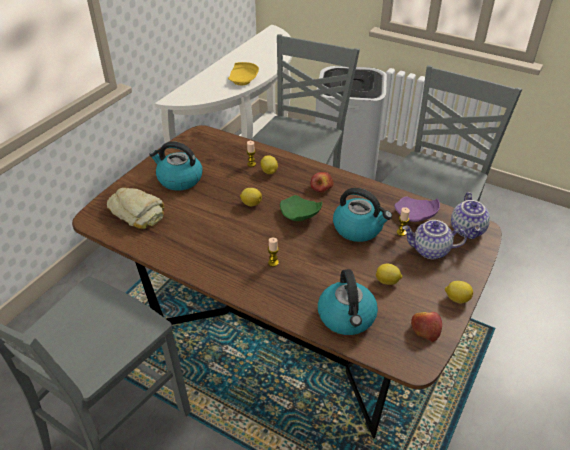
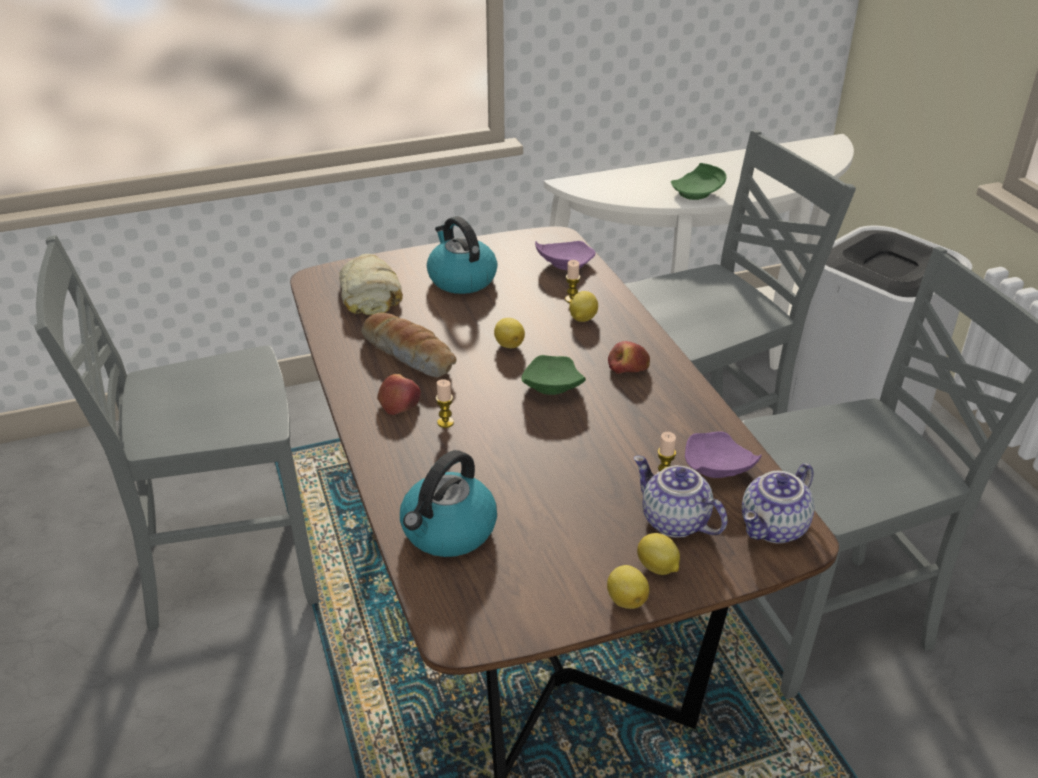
camera: 40 degrees right, 5 degrees down
(207, 236) = (410, 355): none -> bread
(223, 146) = (563, 264): none -> purple plate
(243, 80) = (698, 192): yellow plate -> green plate
(358, 228) = (609, 441): kettle -> none
(387, 281) = (558, 523): lemon -> lemon (658, 568)
(425, 329) = (527, 606): apple -> apple (399, 401)

